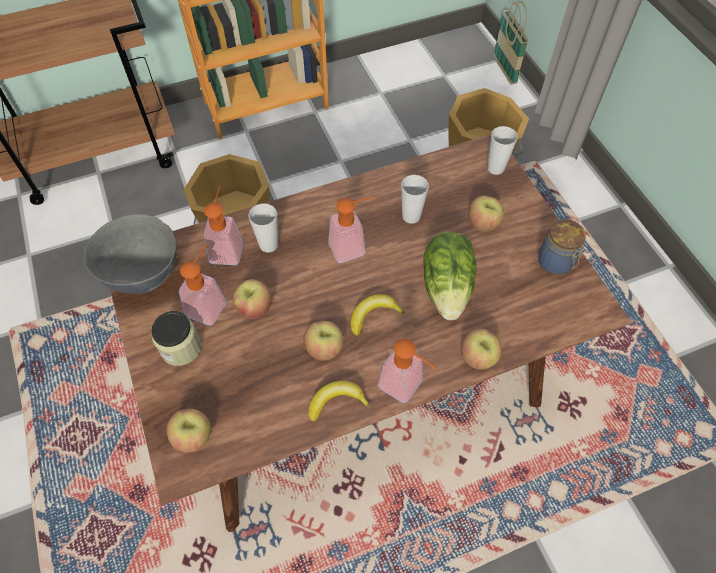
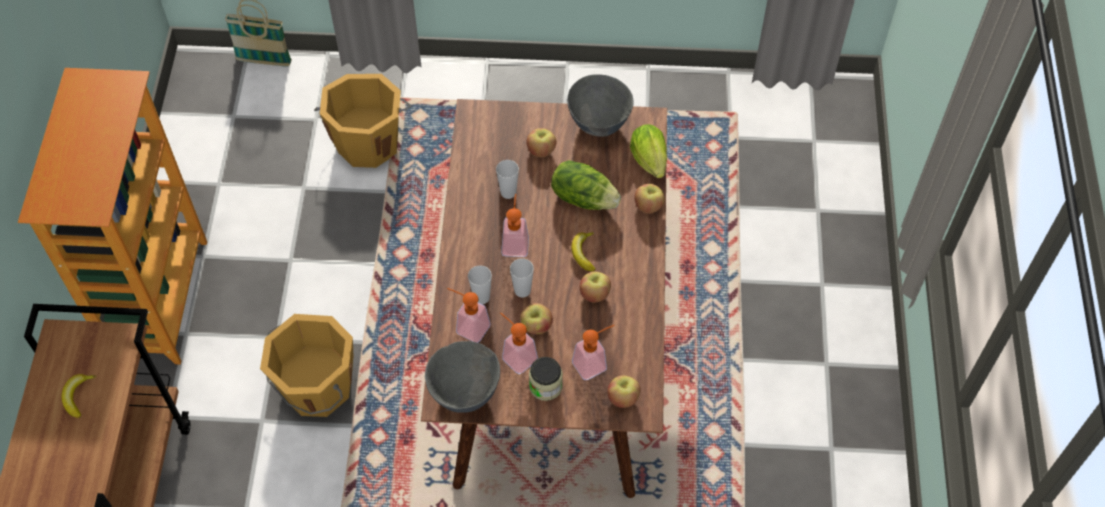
camera: 65 degrees left, 0 degrees up
(336, 402) = (639, 302): banana -> banana (77, 396)
(406, 387) = (649, 257): soap dispenser -> soap dispenser (594, 363)
(495, 168) = (493, 117): cup -> cup (522, 290)
(540, 335) = (650, 163): none -> lettuce
(556, 263) = (599, 124): jar -> grey bowl

